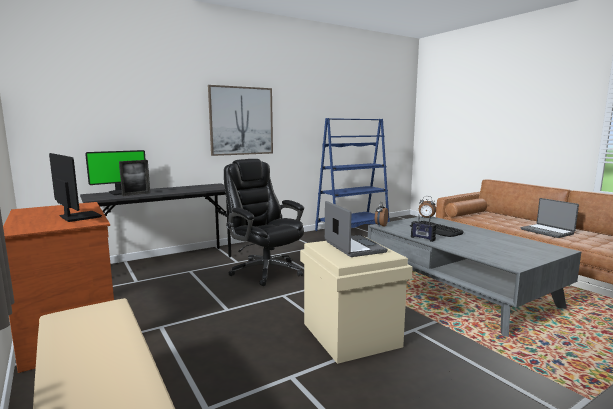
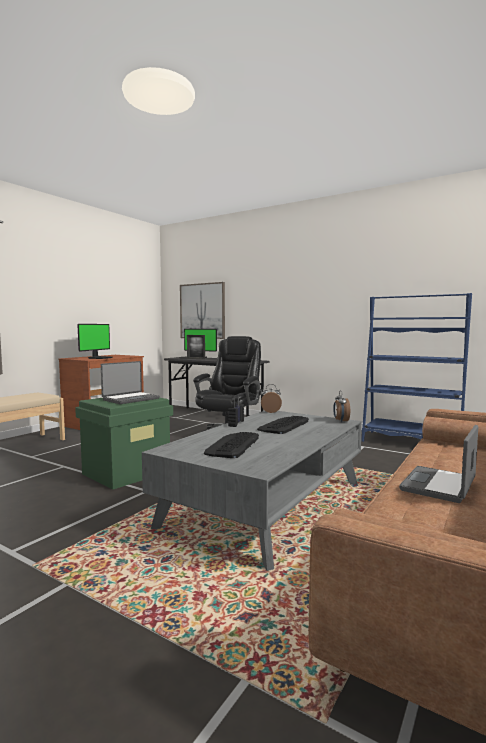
camera: 65 degrees right, 5 degrees down
(241, 121) = (293, 304): picture -> picture (202, 311)
(350, 334) = (127, 472): beige storage box -> green storage box
(498, 247) = (232, 445): none -> keyboard

